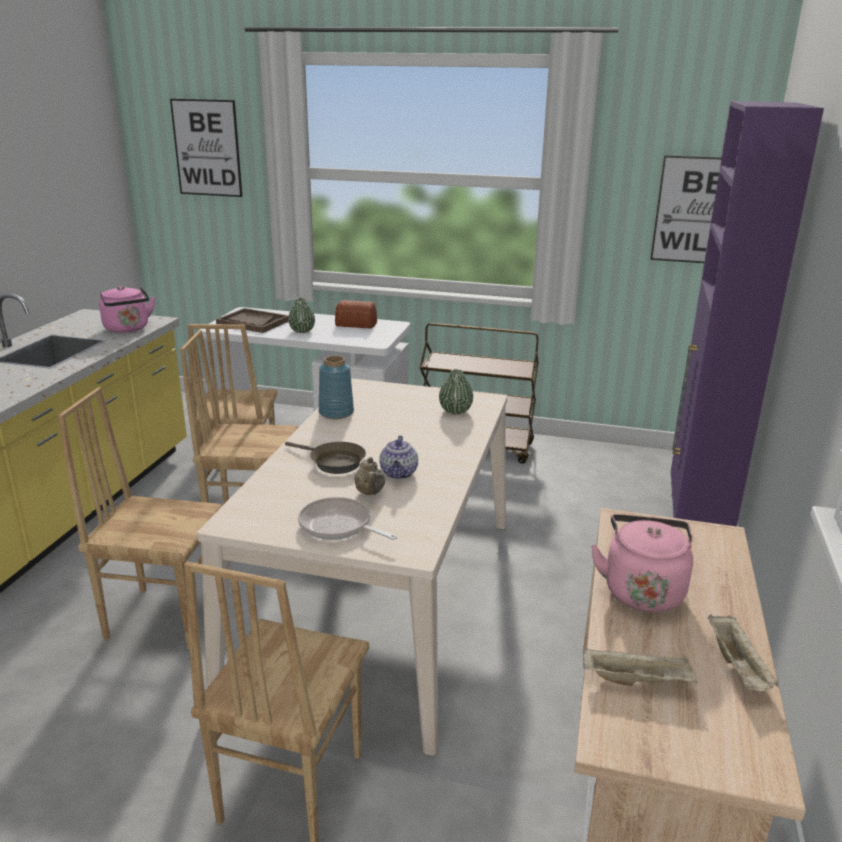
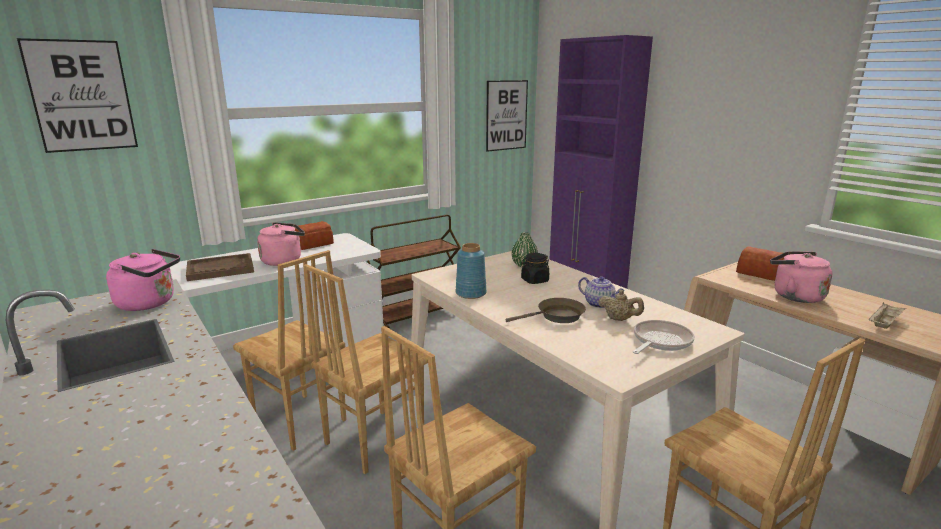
camera: 50 degrees left, 5 degrees down
(302, 331) = (284, 261): green vase -> pink kettle
(338, 526) = (660, 341): frying pan -> frying pan turned 150 degrees clockwise
(416, 428) = (534, 280): none -> black jar
(700, 549) = (759, 273): none -> bread
(738, 667) = (876, 302): beige tray -> none

